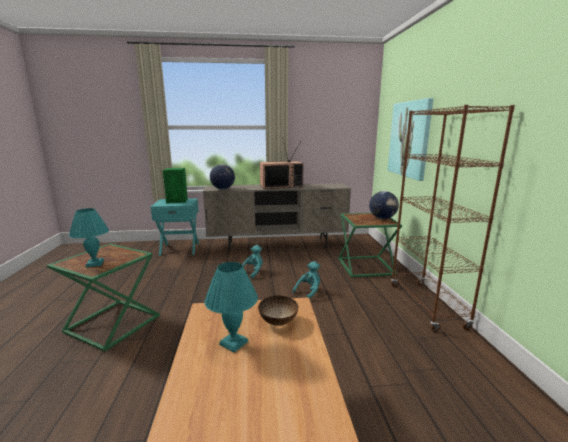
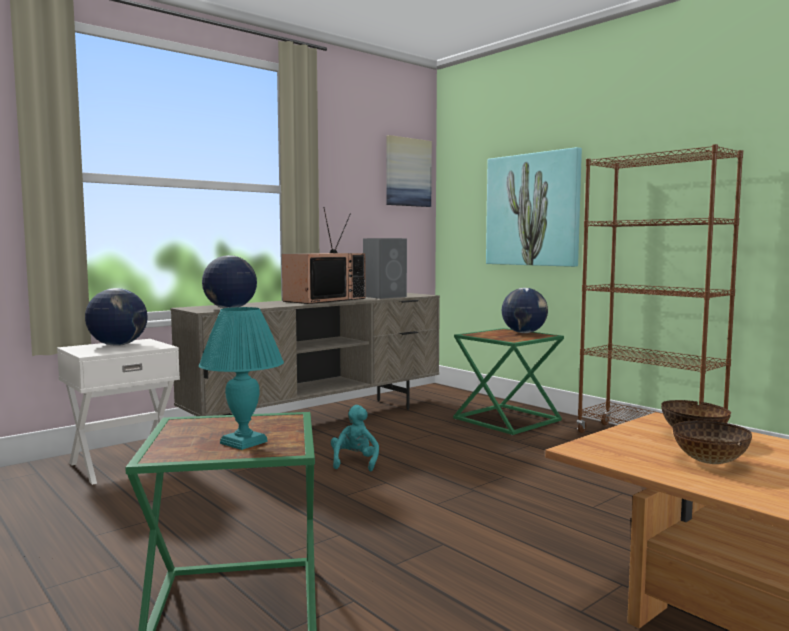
camera: 35 degrees left, 10 degrees down
(177, 201) = (118, 345): green speaker -> globe
(180, 249) = (123, 463): turquoise nightstand -> white nightstand
(234, 342) = (708, 462): turquoise table lamp -> bowl
(309, 291) = (491, 464): turquoise plush toy -> none
(318, 186) = (385, 296): none -> grey speaker
(355, 112) = (407, 172): none -> picture

